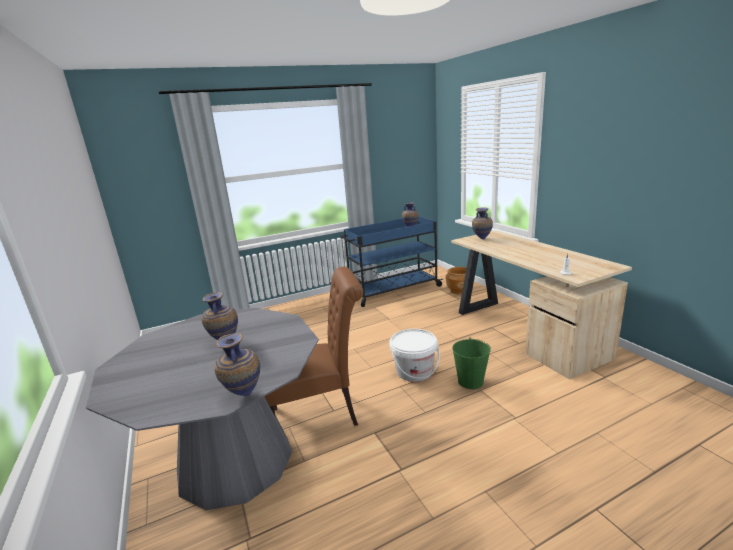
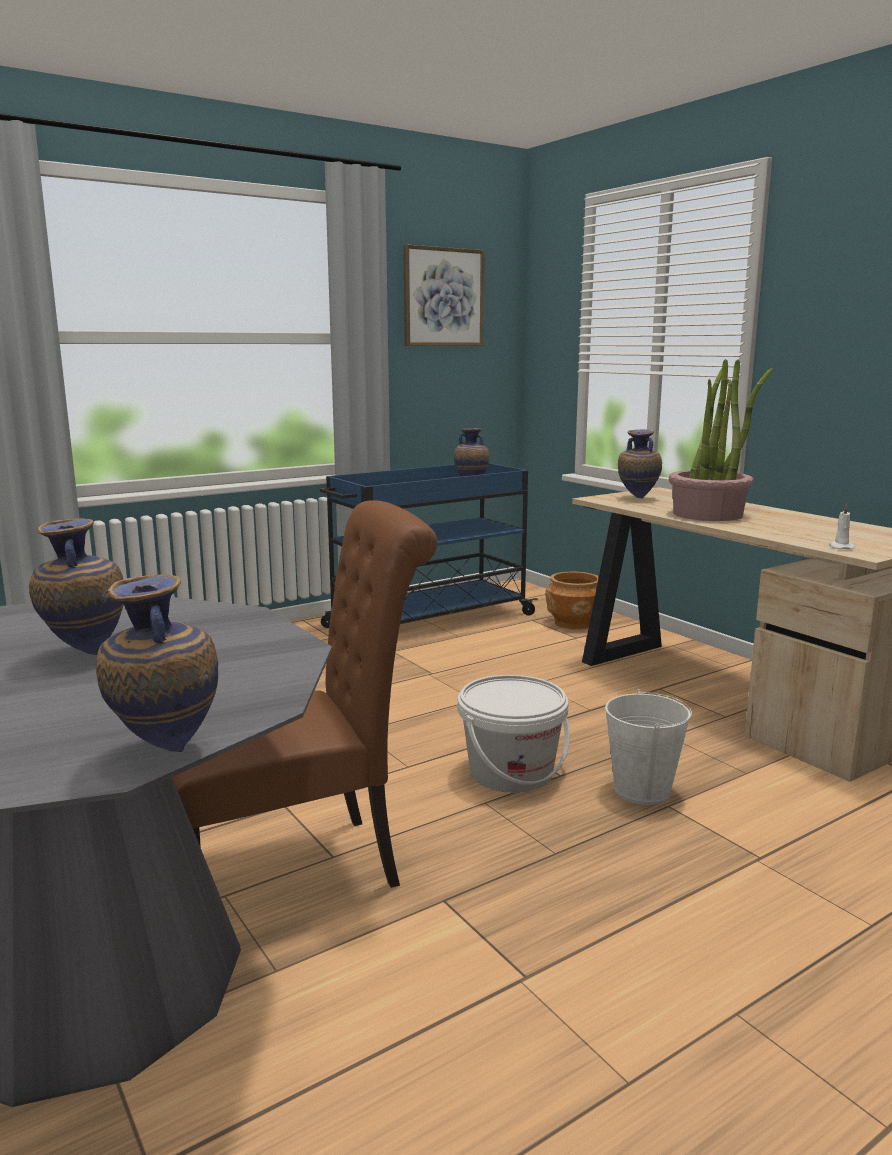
camera: 10 degrees left, 5 degrees down
(396, 140) = (443, 297): none -> picture
(470, 381) = (641, 790): green bucket -> white bucket
(511, 250) = (708, 514): none -> potted plant

